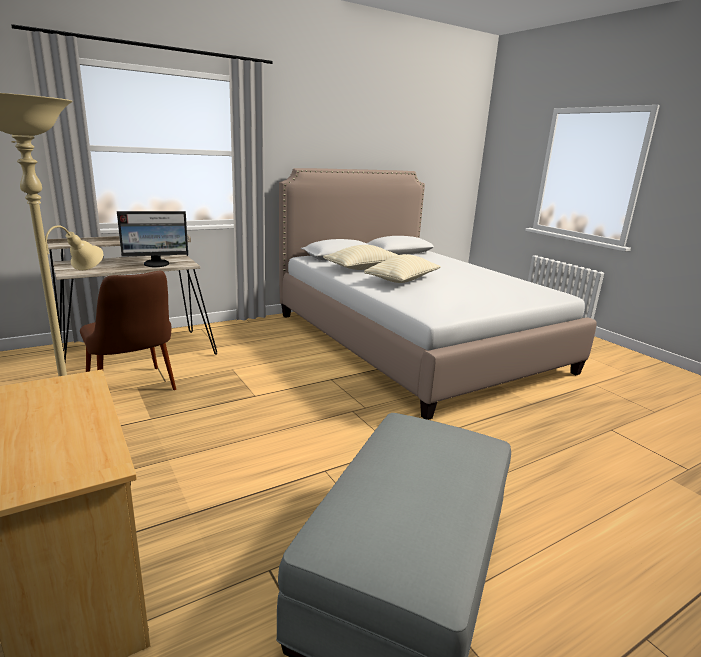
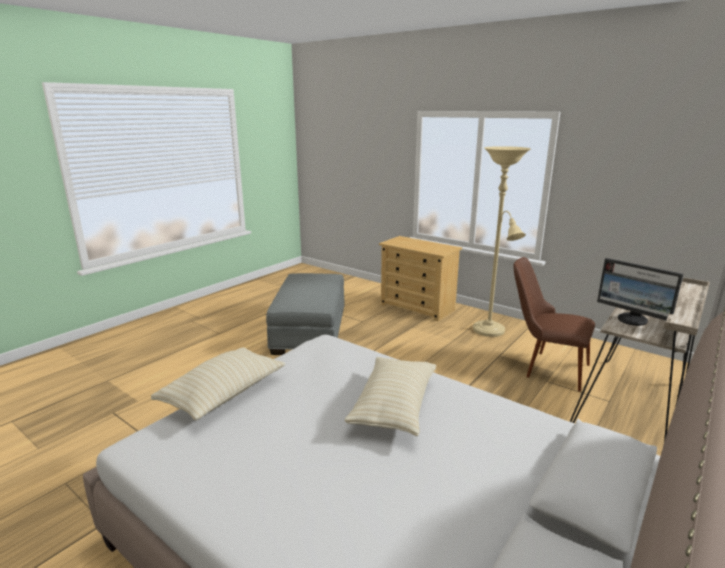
camera: 160 degrees right, 0 degrees up
(157, 264) = (632, 320): monitor -> monitor turned 90 degrees counterclockwise
(362, 268) = (486, 435): beige pillow -> beige pillow (224, 394)

